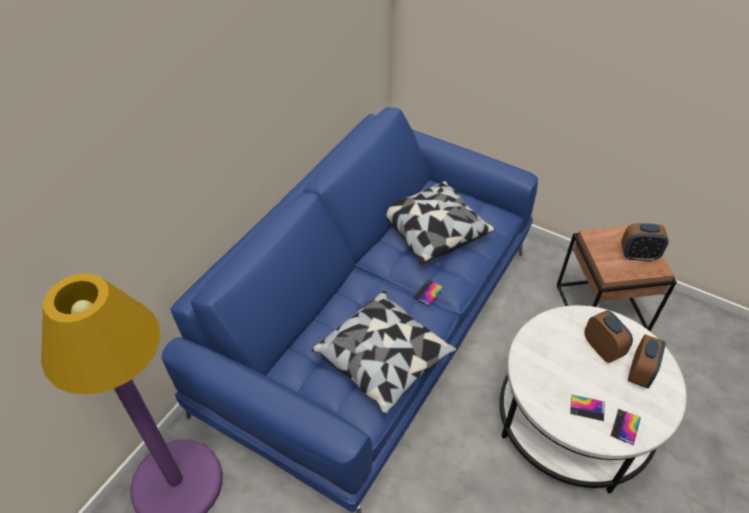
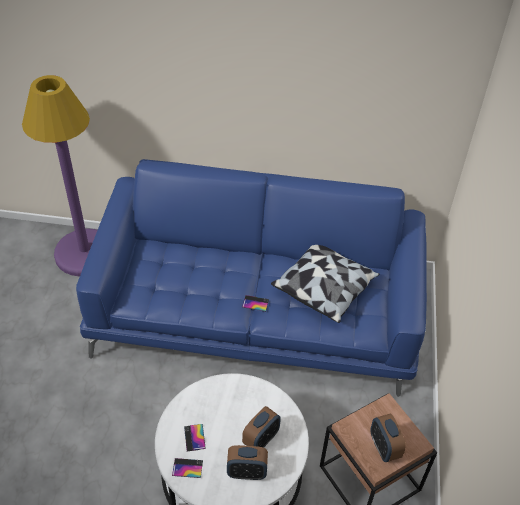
camera: 65 degrees right, 0 degrees up
(384, 360) = (179, 296): pillow -> none

